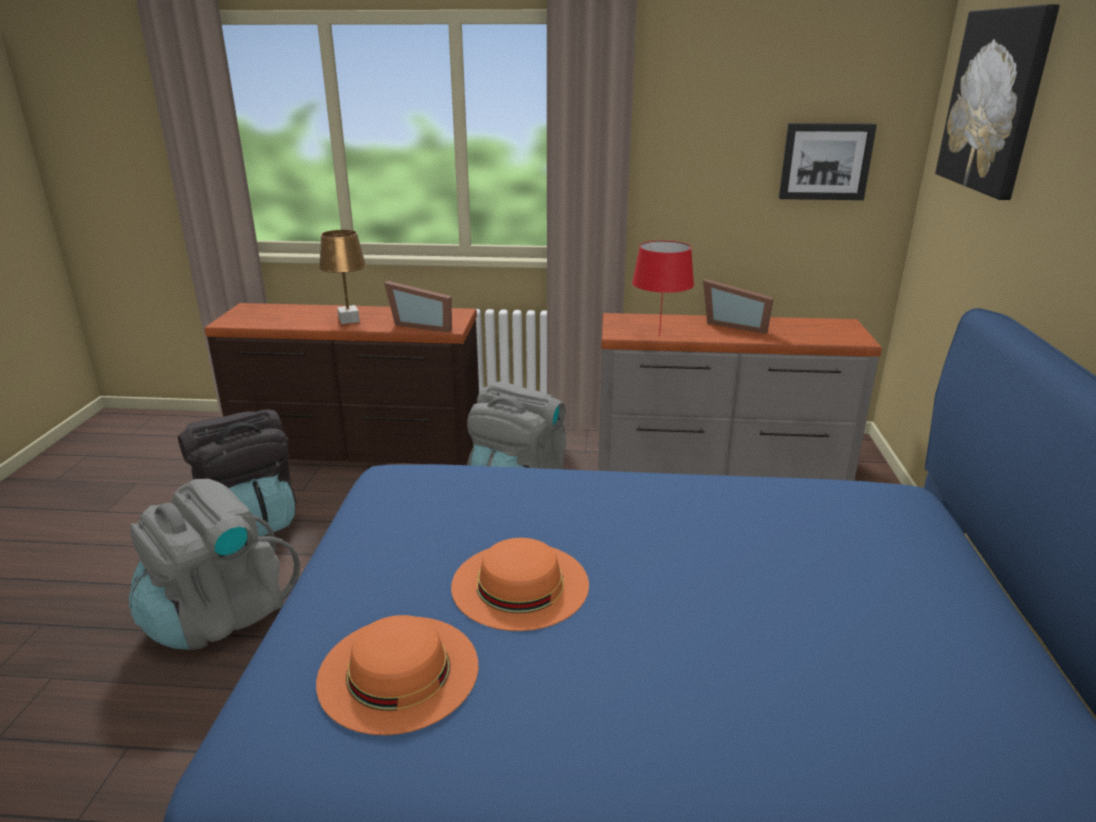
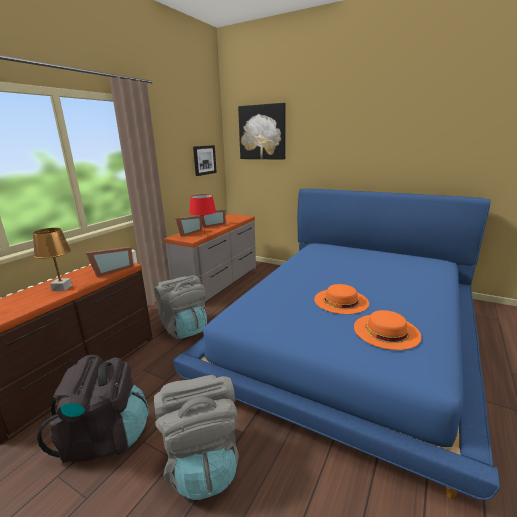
camera: 65 degrees left, 5 degrees down
(655, 321) = (188, 233): none -> picture frame

